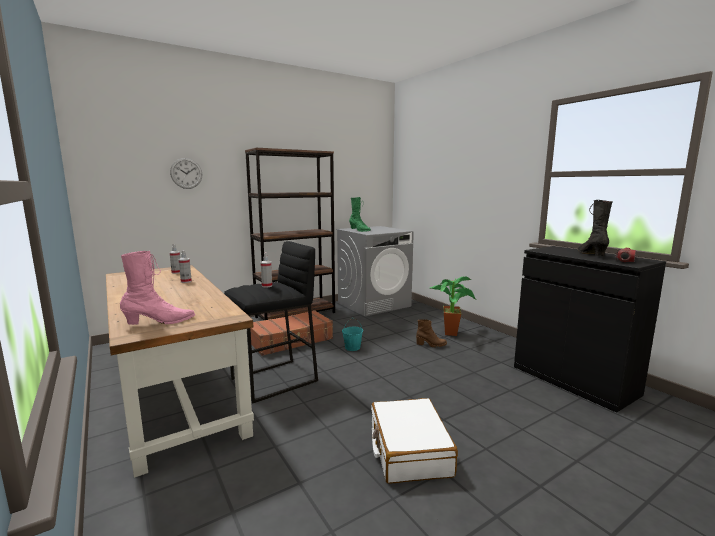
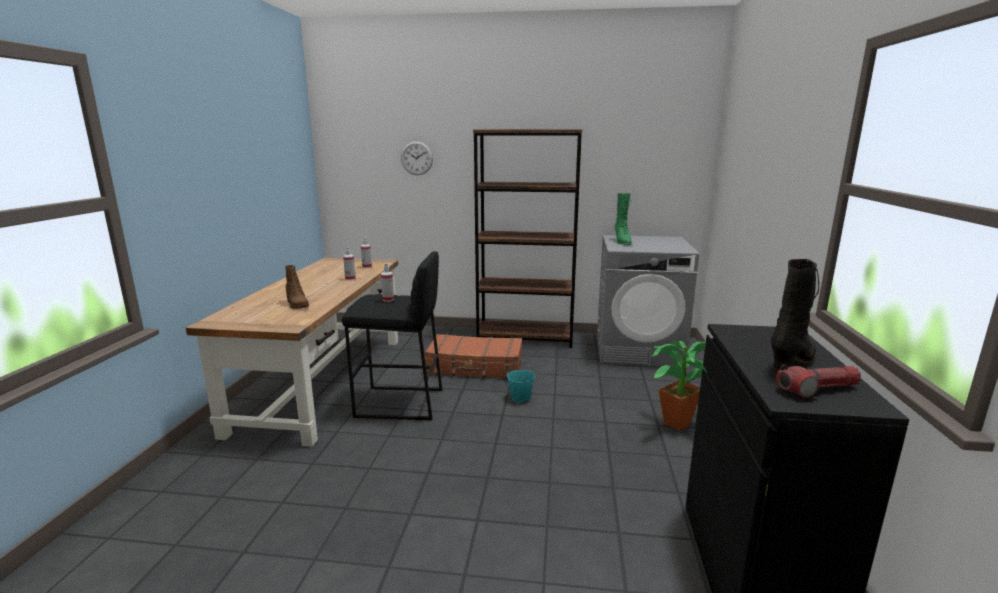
camera: 40 degrees right, 5 degrees up
(160, 322) = (247, 316): pink boot -> none
(409, 450) = (394, 528): white suitcase -> none
(431, 345) = (619, 429): brown boot -> brown boot (297, 305)

